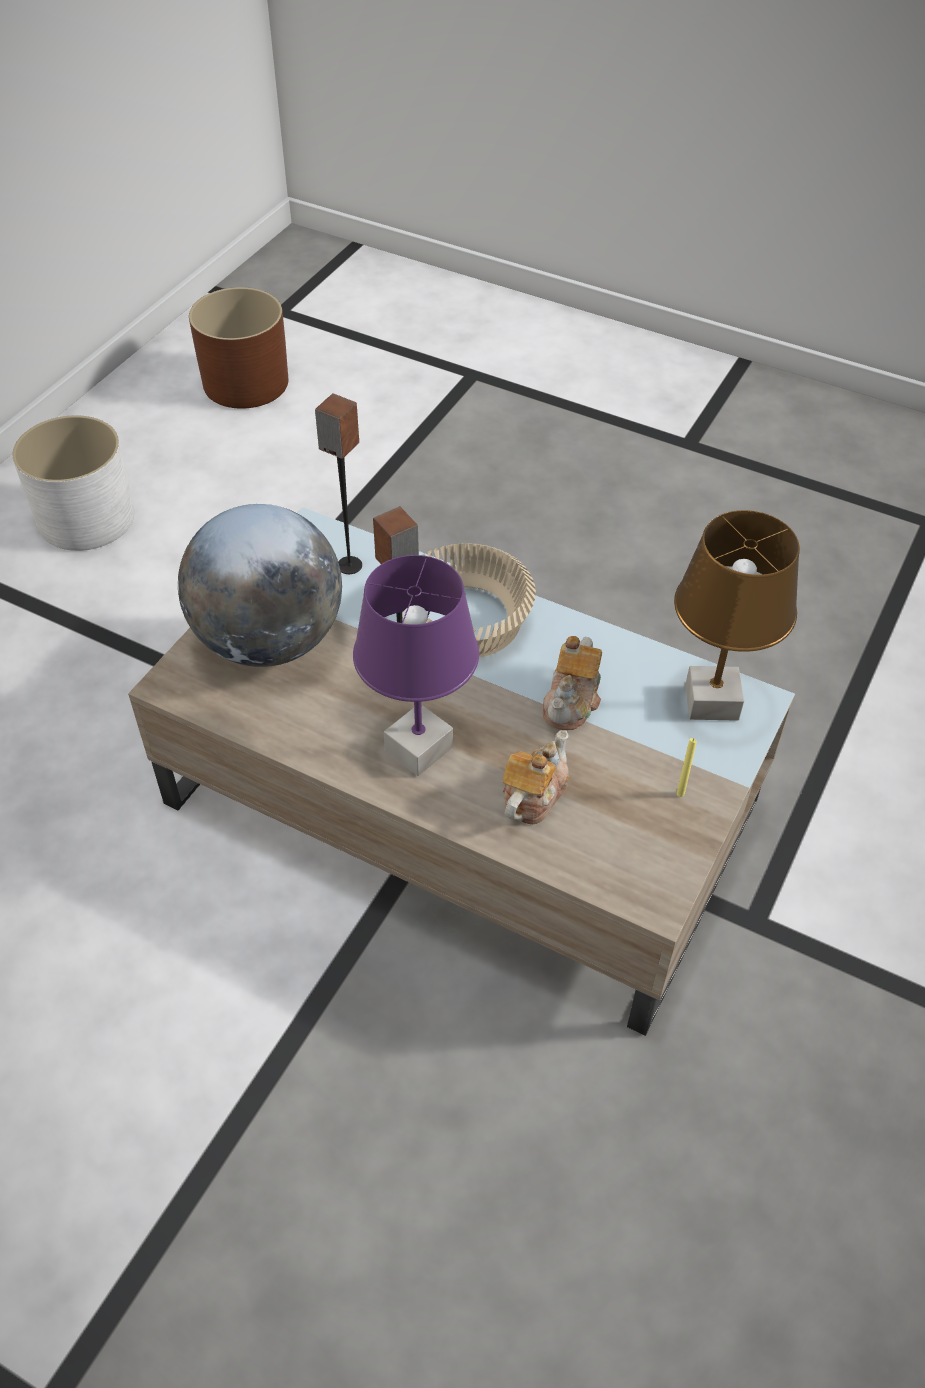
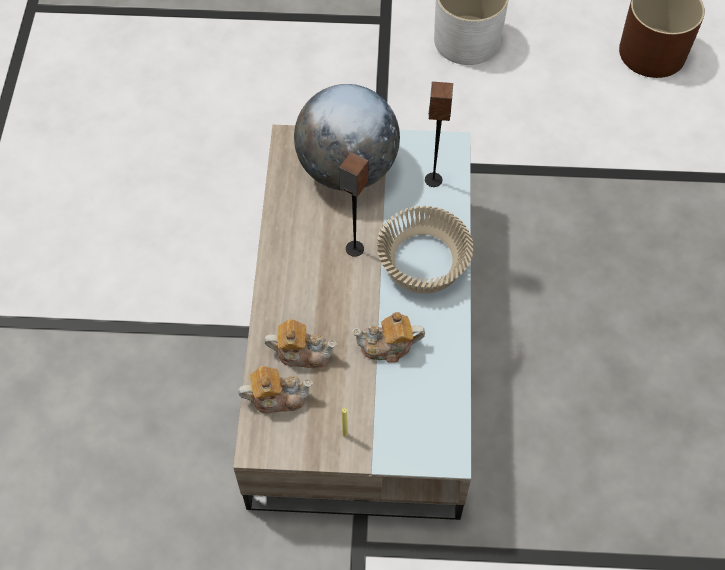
camera: 65 degrees right, 10 degrees up
(419, 750) = (305, 280): purple table lamp -> none
(588, 848) = (277, 397): none -> teapot
(710, 703) = (431, 428): brown table lamp -> none

